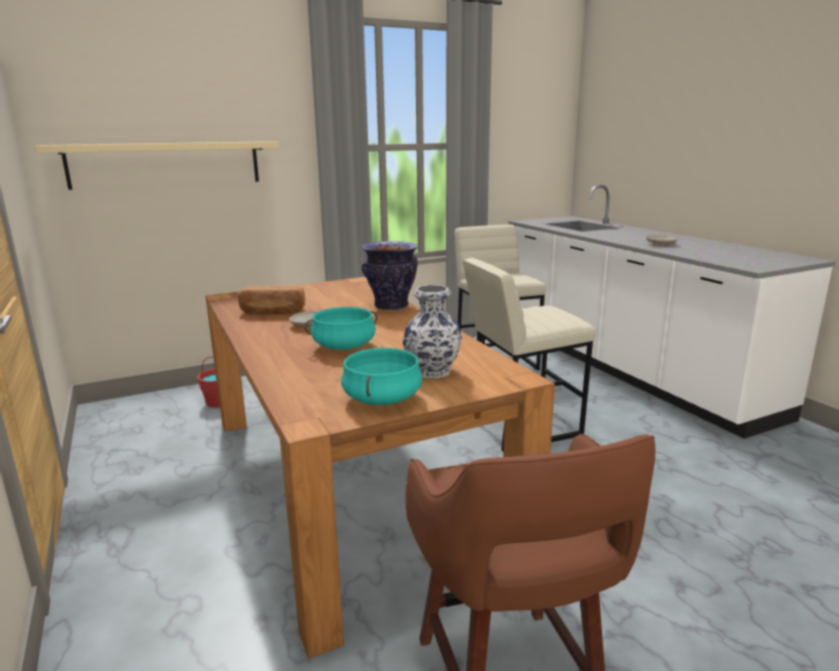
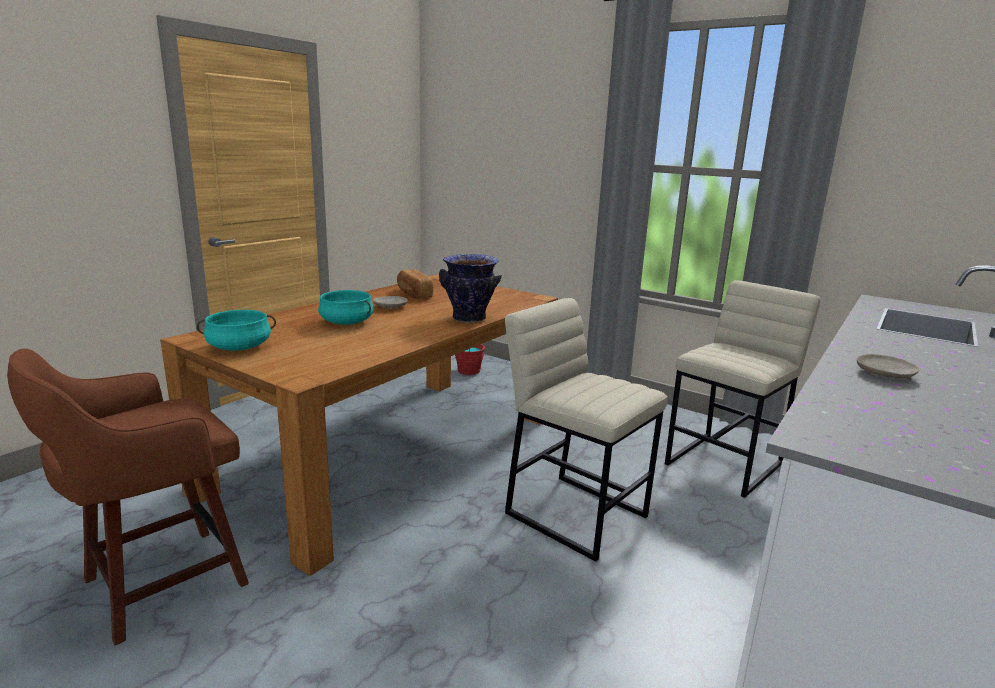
camera: 60 degrees right, 0 degrees up
(166, 164) = (494, 168): beige shelf -> none
(431, 371) = (305, 352): vase -> none

